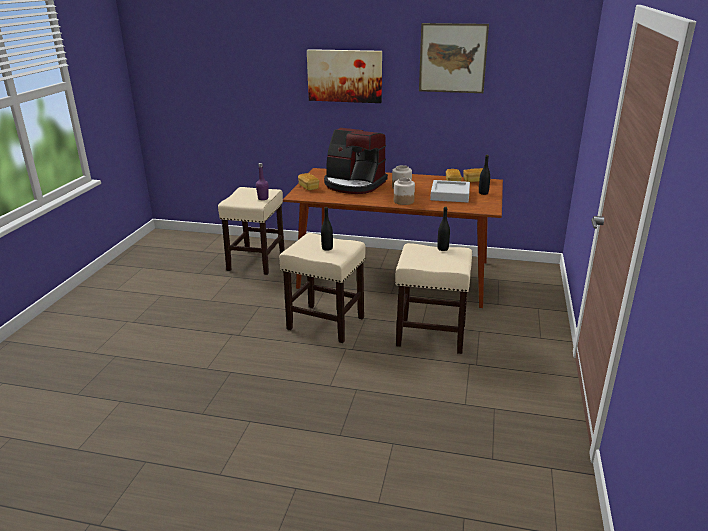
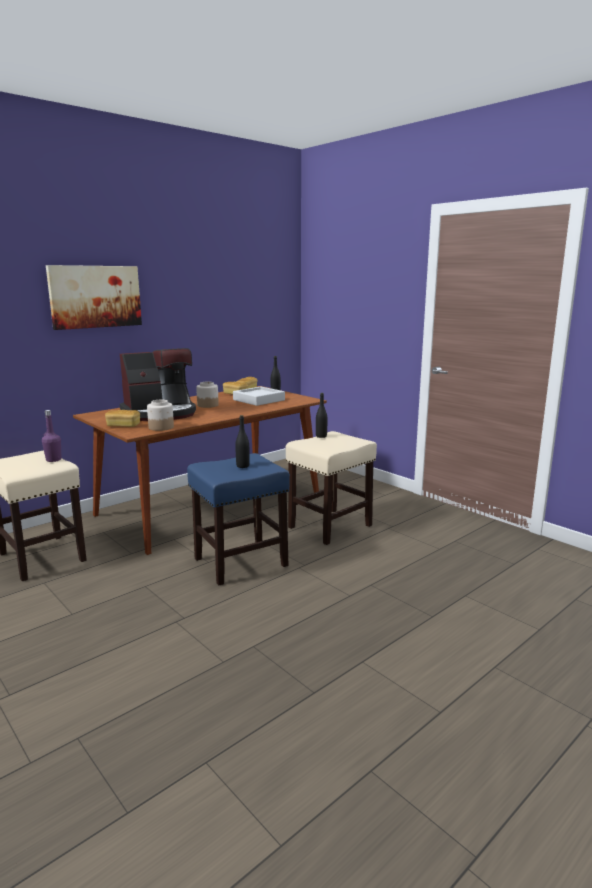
camera: 55 degrees left, 10 degrees down
(324, 323) = (239, 562): beige stool -> blue stool
(403, 201) = (240, 411): jar -> jar (160, 427)
(452, 58) = (202, 273): picture -> none

